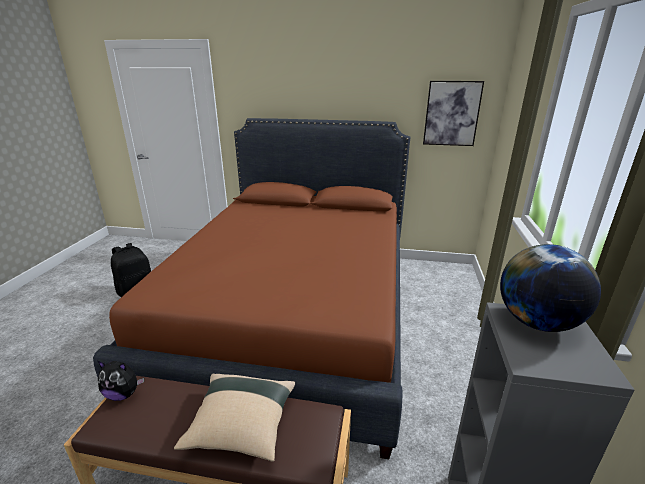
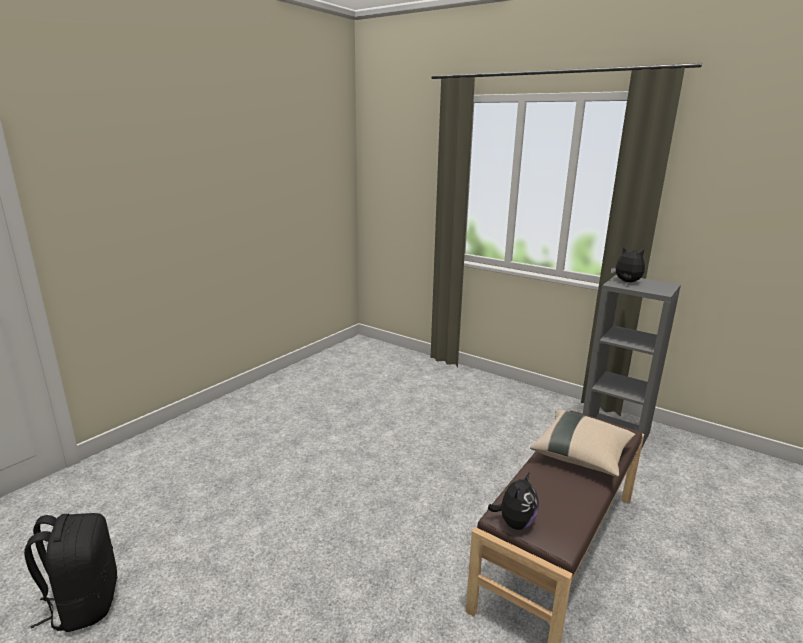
camera: 65 degrees left, 5 degrees down
(295, 316) = (342, 449): brown bed -> none
(451, 113) = (325, 184): picture -> none
(537, 322) = (626, 282): globe -> plush toy

